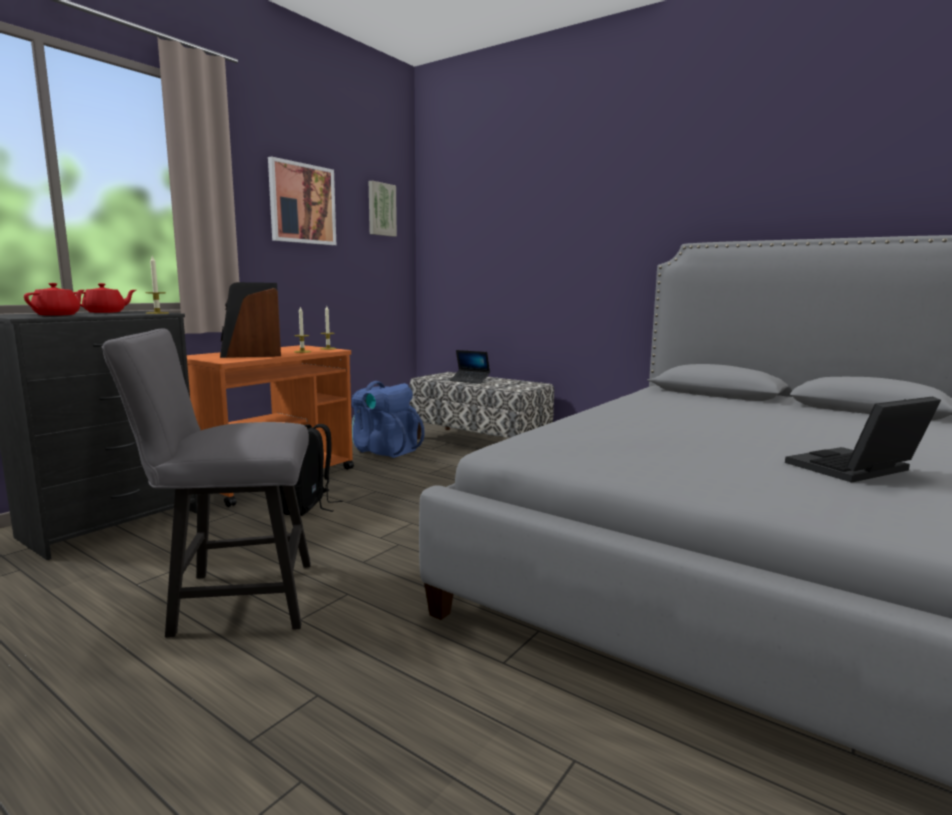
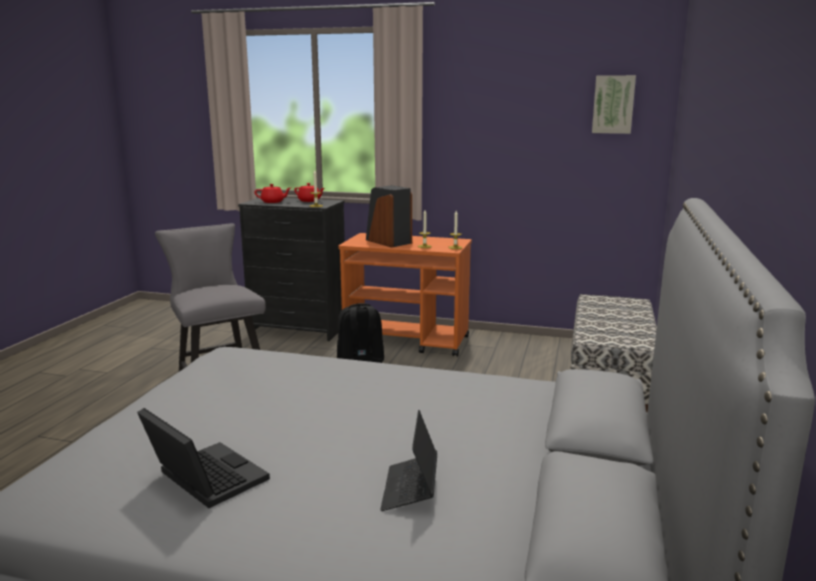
camera: 70 degrees right, 5 degrees up
(302, 204) = (504, 110): picture -> none
(384, 450) = (521, 356): blue backpack -> none
(470, 380) = (607, 315): laptop -> laptop (410, 489)

